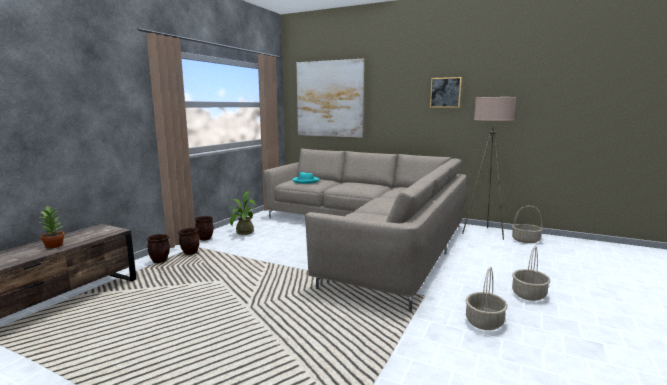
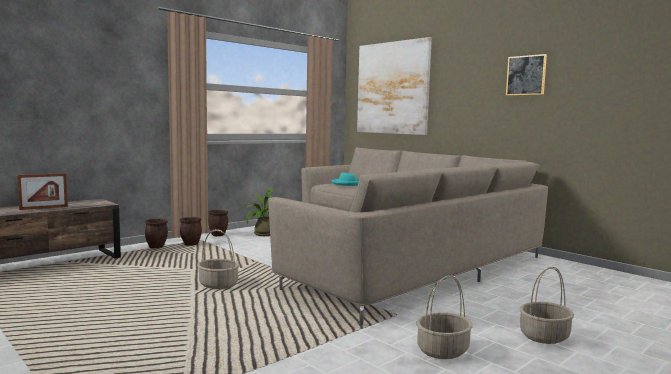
camera: 20 degrees right, 5 degrees down
(54, 245) = (44, 208): potted plant -> picture frame
(483, 233) = (564, 269): beige floor lamp -> none
(525, 240) = (620, 283): basket -> basket (218, 285)

